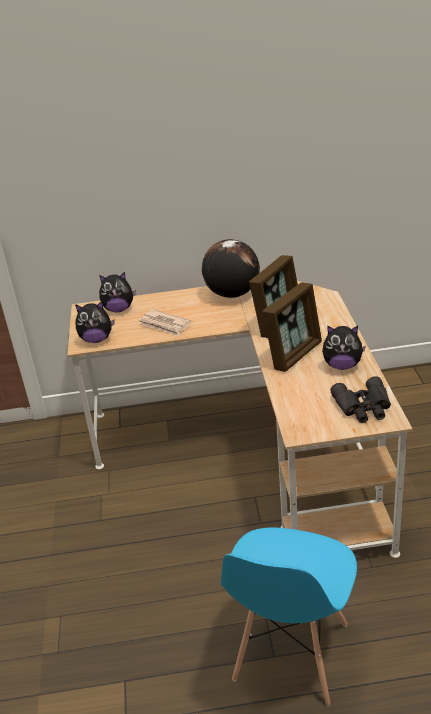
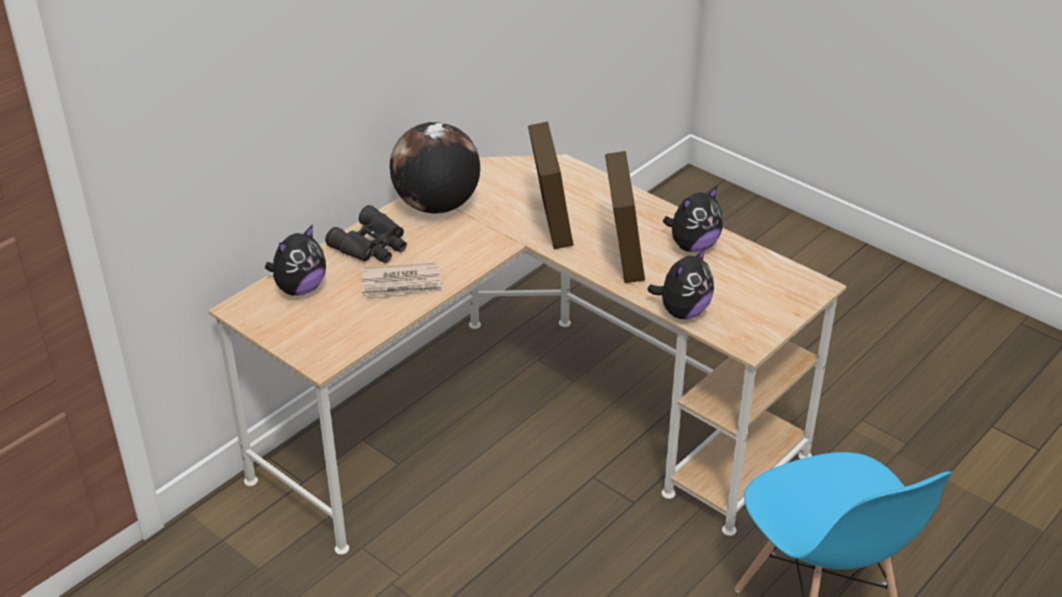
camera: 45 degrees left, 5 degrees up
(97, 339) = (332, 344): plush toy -> plush toy (682, 312)
(363, 407) = (774, 284): black binoculars -> black binoculars (373, 245)

